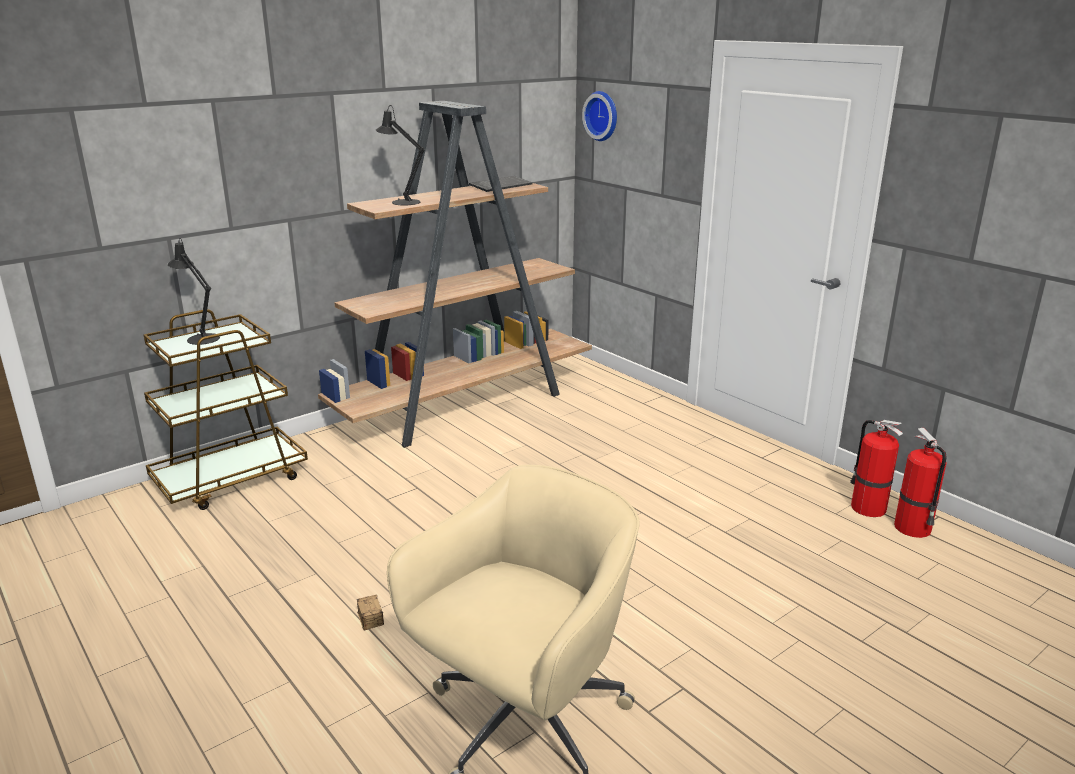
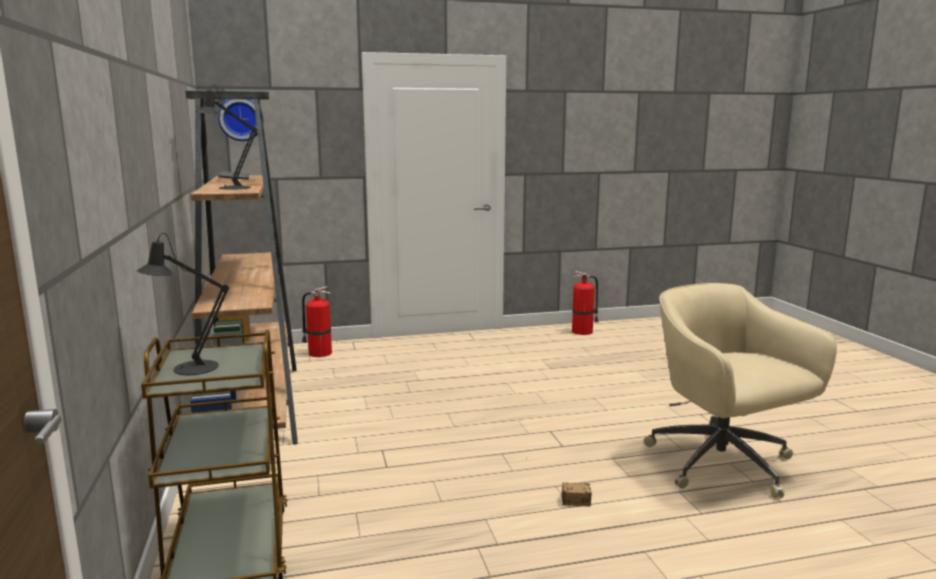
camera: 65 degrees left, 10 degrees down
(866, 507) = (554, 334): fire extinguisher -> fire extinguisher (319, 353)

